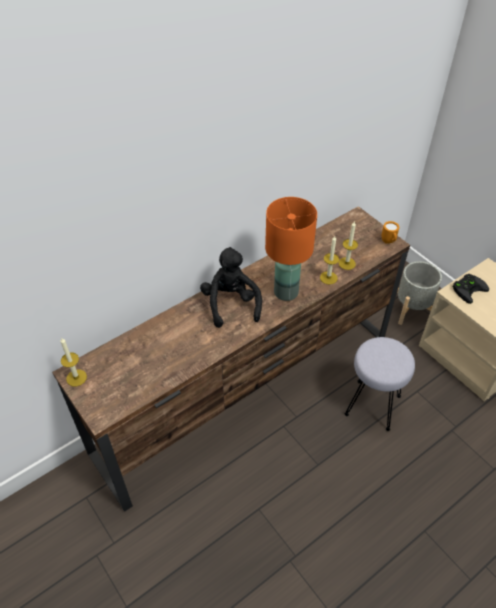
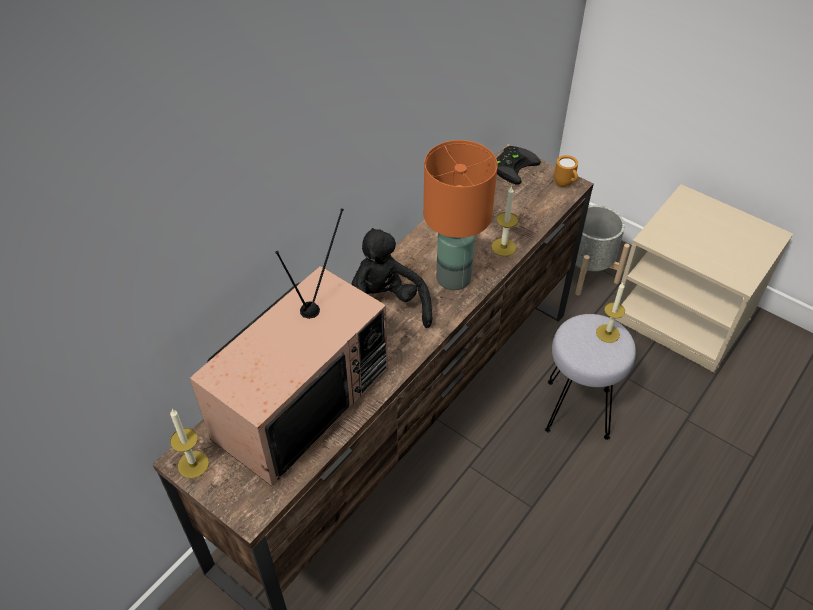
camera: 15 degrees left, 0 degrees up
(157, 351) = (300, 399): none -> television
(347, 263) = (521, 223): candle -> candle (607, 333)
(468, 288) = (670, 228): black game controller -> black game controller (513, 165)

